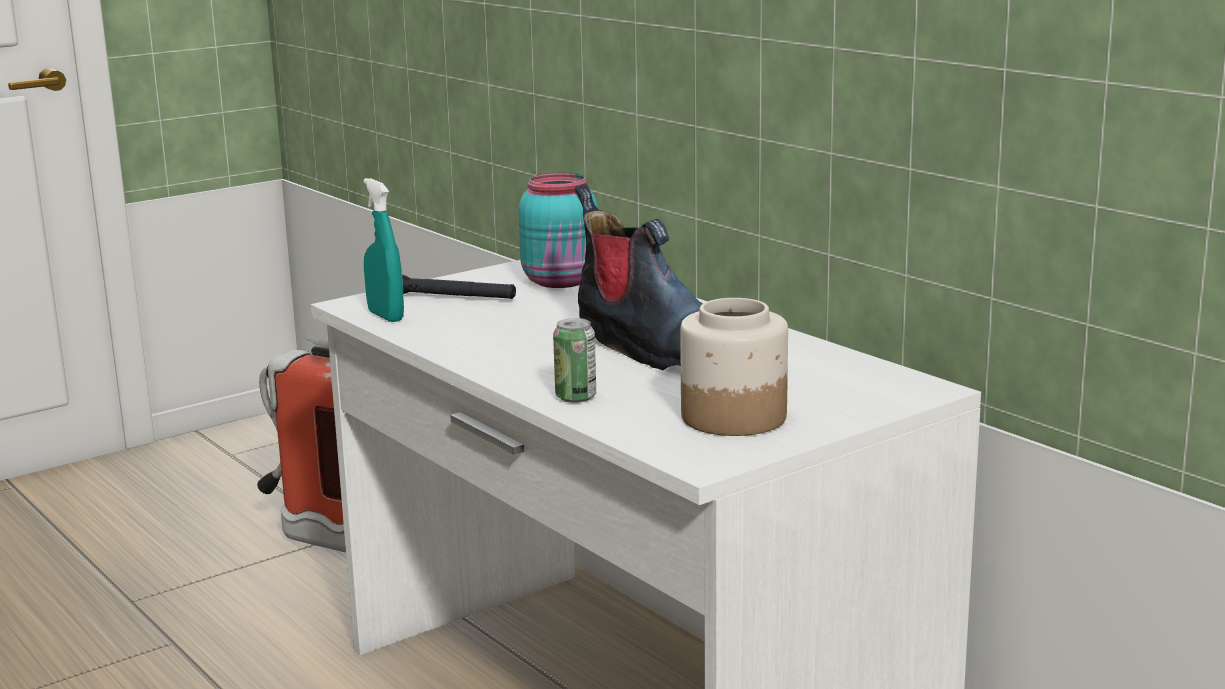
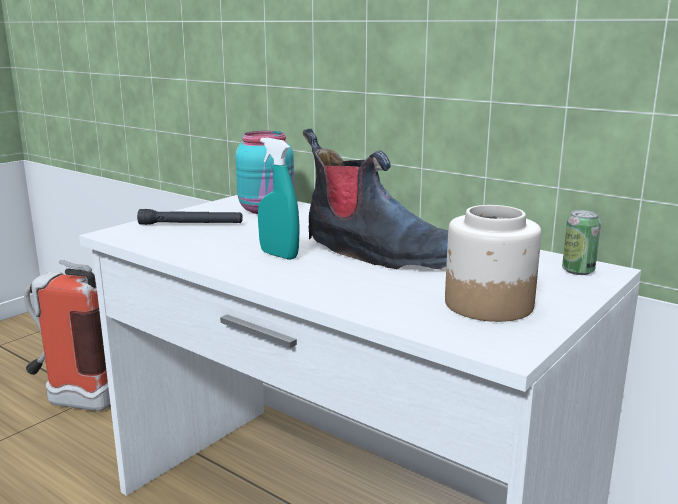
camera: 15 degrees left, 0 degrees up
(385, 316) = (146, 241): turquoise spray bottle -> turquoise spray bottle (279, 255)
(575, 397) = (346, 296): can -> can (578, 271)

